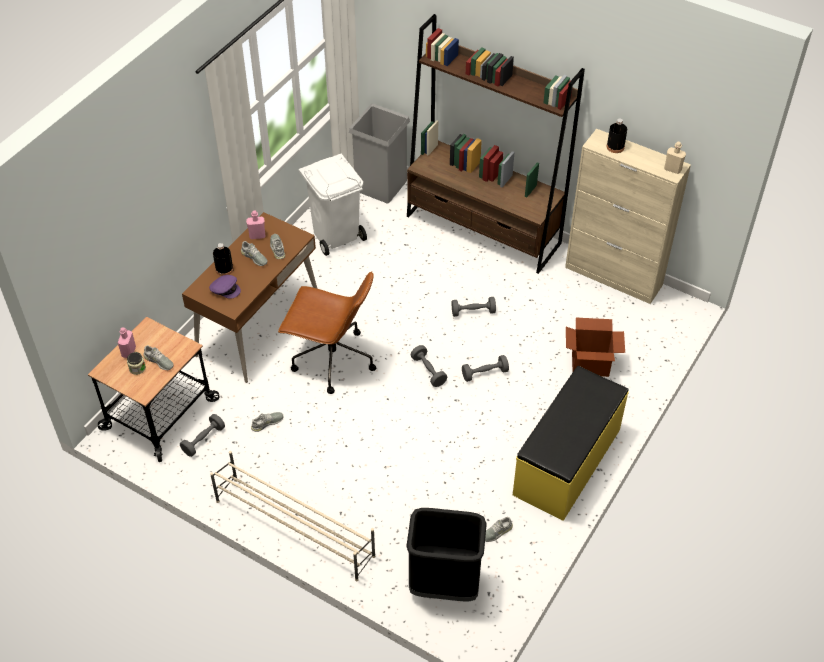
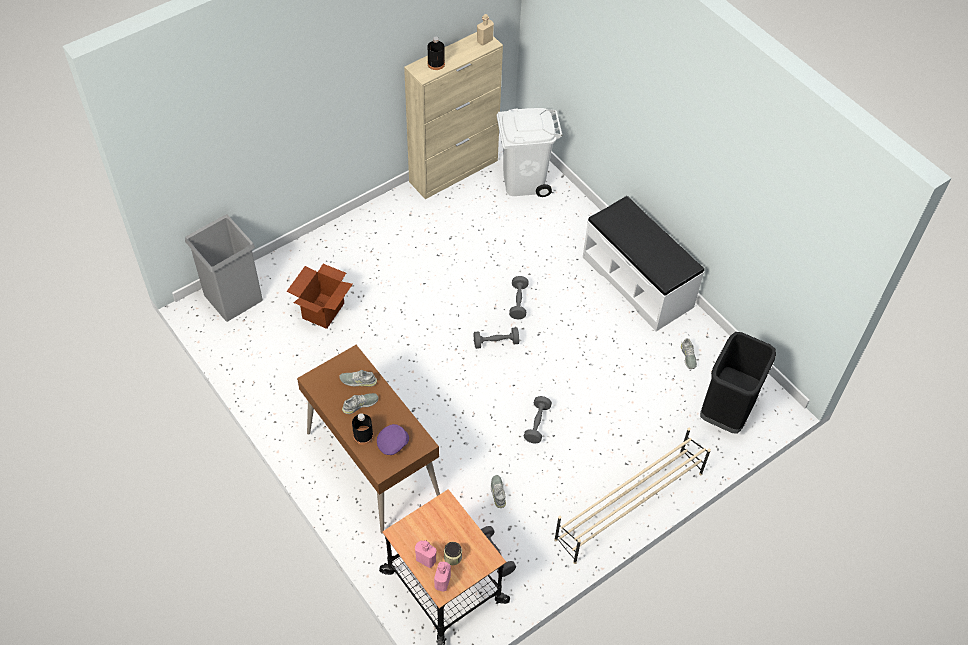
camera: 70 degrees left, 5 degrees up
(159, 361) = (452, 534): grey shoe -> none
(257, 236) = (330, 393): pink bottle -> pink bottle (442, 582)
(331, 360) = (445, 414): brown office chair -> none
(336, 235) = (281, 357): white trash can -> white trash can (523, 181)
(473, 312) = (442, 284): grey dumbbell -> grey dumbbell (537, 424)
(483, 230) = (344, 239): brown bookcase -> none
(568, 462) = (638, 281): yellow bench -> white bench
(590, 364) = (543, 226): cardboard box -> cardboard box (323, 310)

